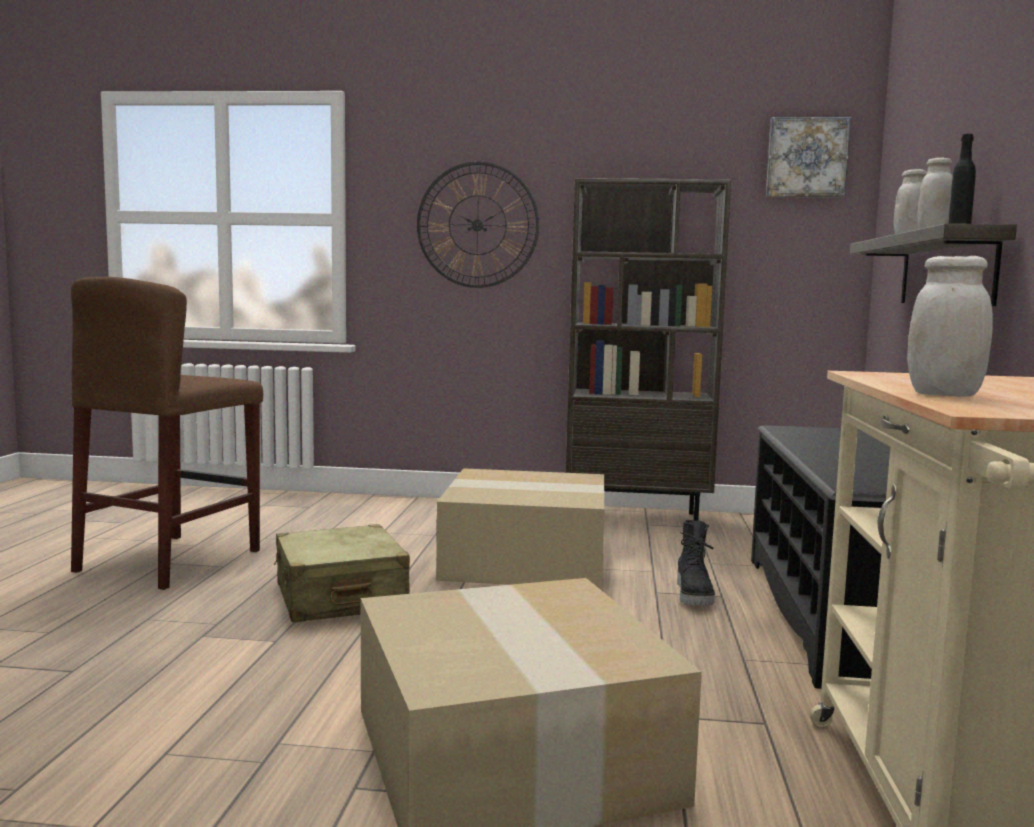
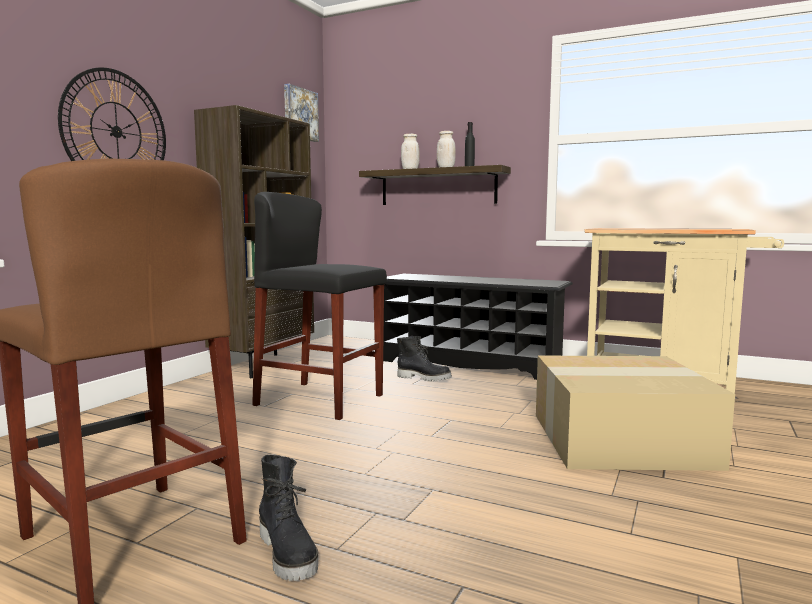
camera: 70 degrees left, 0 degrees up
(140, 605) = (289, 554): none -> black boot
(340, 597) = (349, 461): beige suitcase -> none
(528, 559) = (320, 400): cardboard box -> black stool
(944, 395) = (689, 229): white jar -> none

